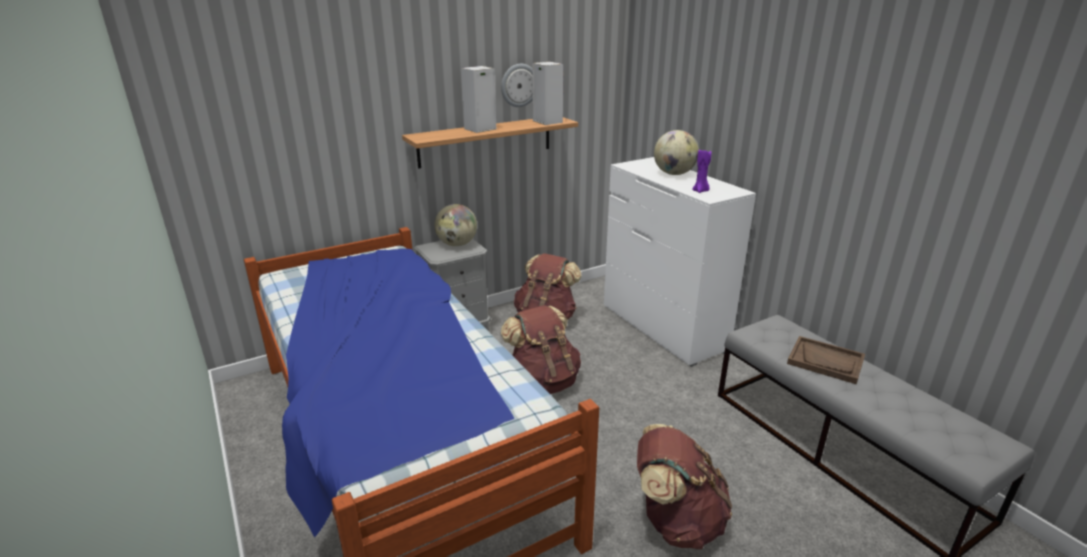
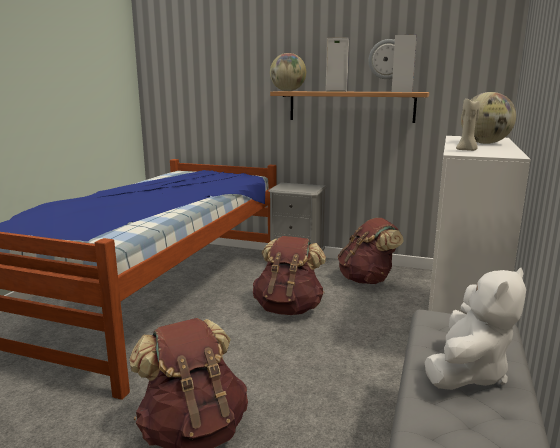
camera: 50 degrees right, 10 degrees down
(457, 244) = (305, 187): globe -> globe (287, 91)
(700, 191) = (466, 150): purple candle -> beige candle
(825, 361) = (467, 372): brown tray -> white plush toy

